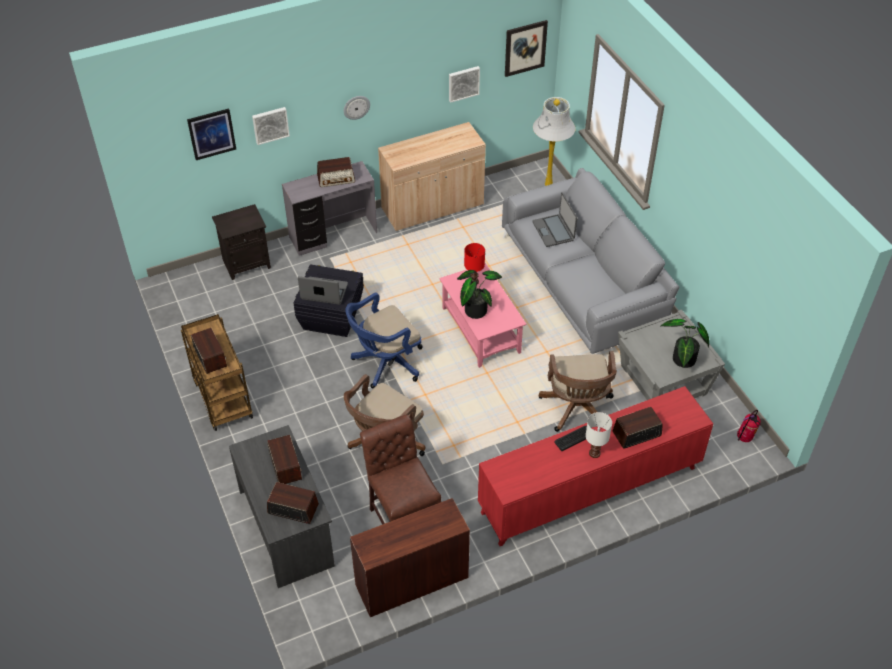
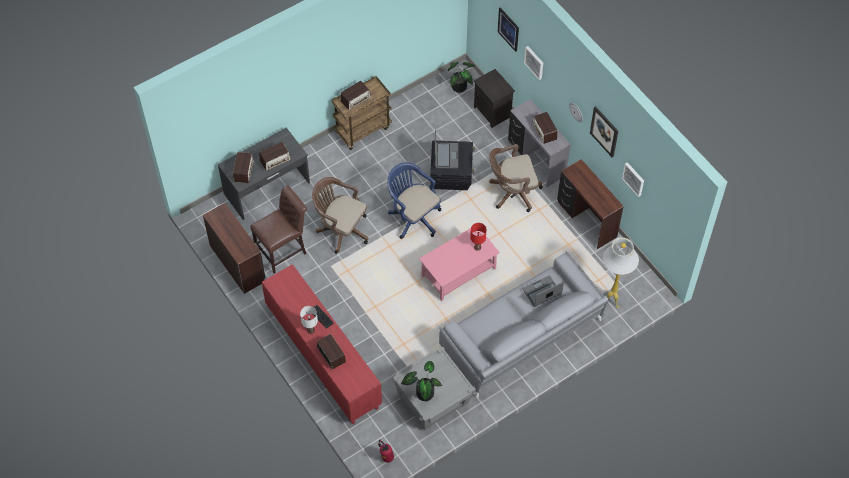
camera: 80 degrees right, 10 degrees up
(432, 207) = (586, 220): beige cabinet -> brown desk
(475, 308) = (449, 252): potted plant -> potted plant (461, 86)
(525, 48) = (672, 208): picture -> picture (604, 131)
(577, 410) = (393, 343): brown office chair -> brown office chair (512, 192)

